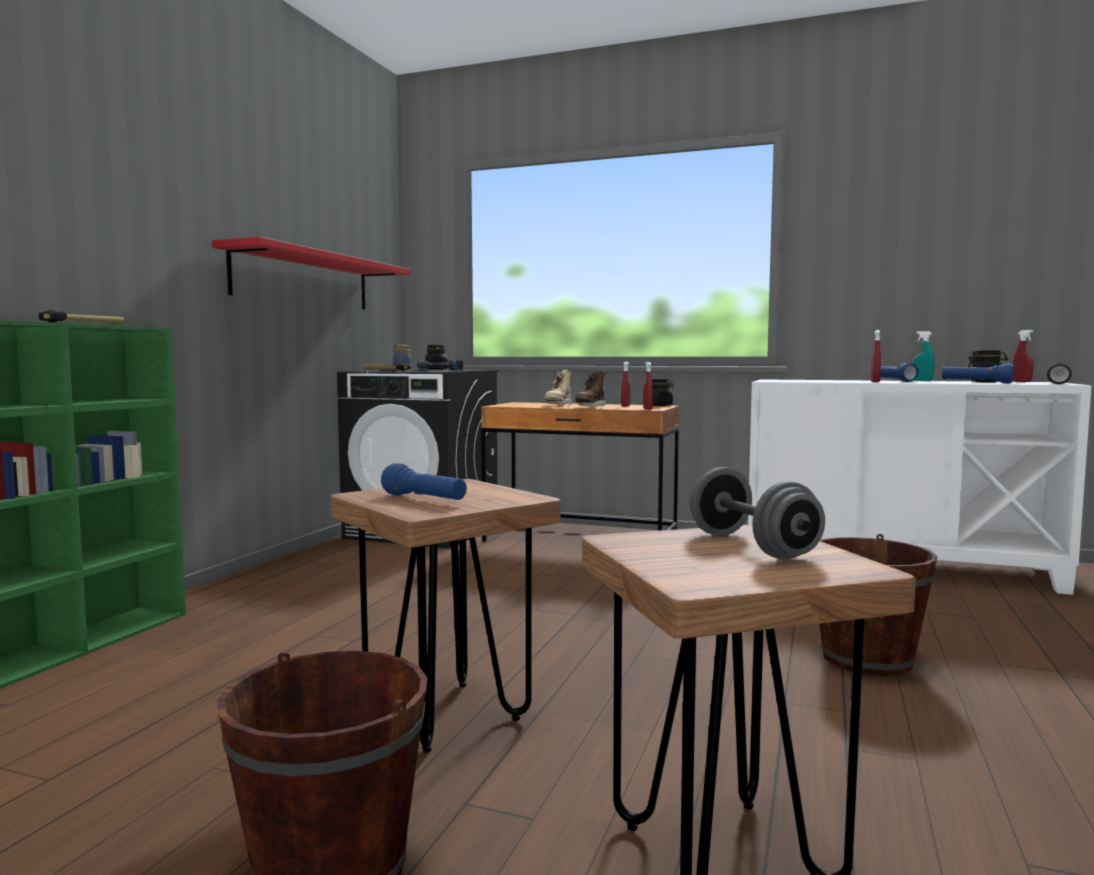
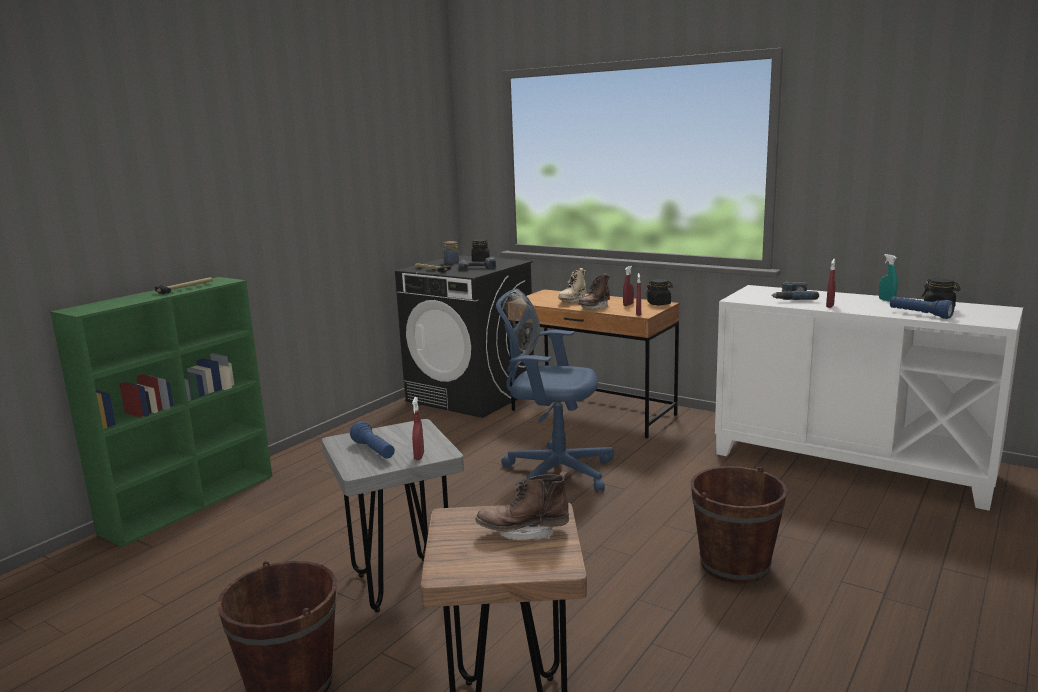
camera: 15 degrees right, 10 degrees up
(304, 280) = (362, 200): red shelf -> none
(446, 715) = (402, 583): brown stool -> grey stool
(573, 588) = (554, 470): none -> blue office chair
(751, 546) = (523, 532): grey dumbbell -> brown boot
(823, 380) = (792, 297): none -> power drill
(892, 381) = (856, 300): blue flashlight -> none
(1021, 382) = (978, 308): red spray bottle -> red spray bottle (419, 456)
(1056, 383) = (998, 319): black flashlight -> none

